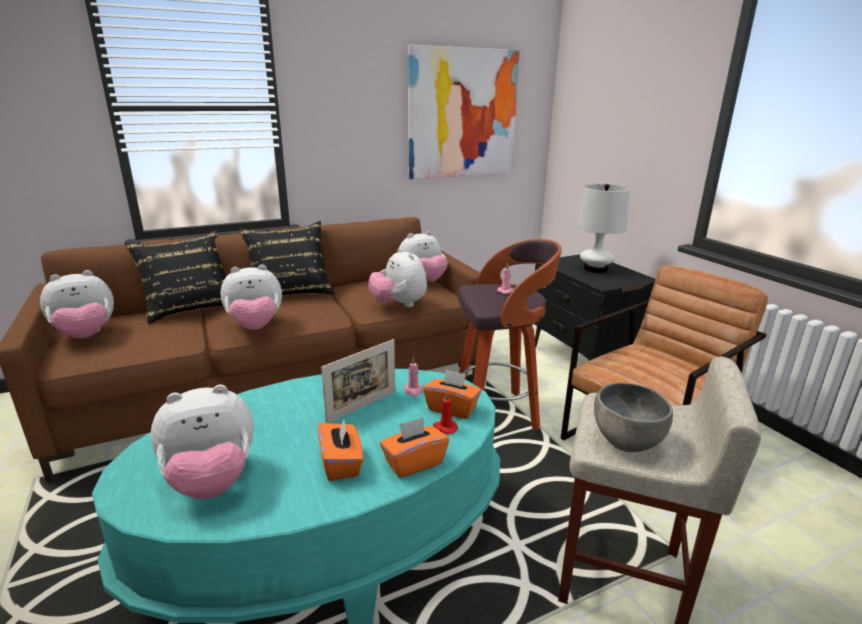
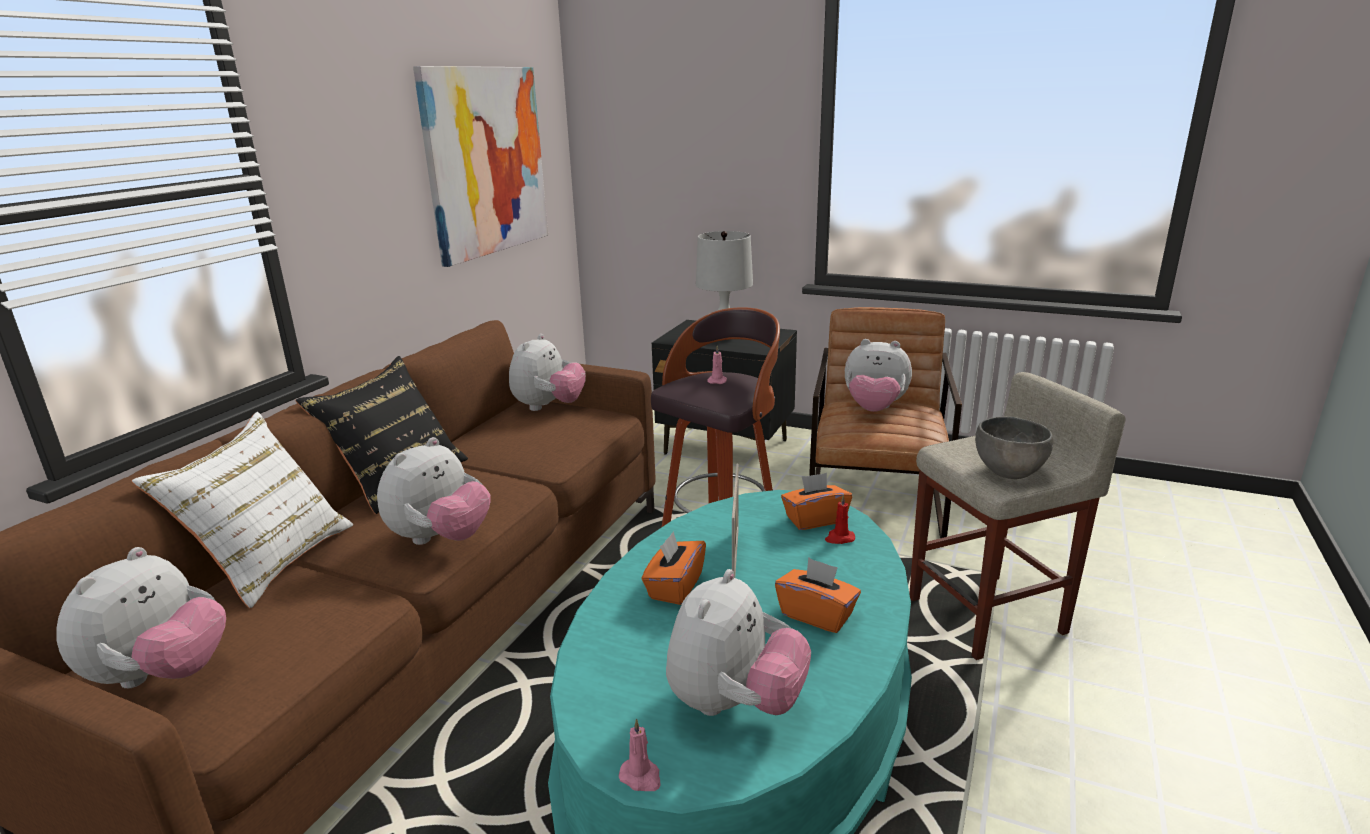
camera: 40 degrees left, 0 degrees up
(190, 308) = (270, 560): black pillow -> white pillow
(398, 305) = (574, 443): plush toy -> plush toy (874, 409)
(413, 390) = (752, 521): pink candle -> pink candle (641, 777)
(414, 462) = (869, 578): orange tissue box -> orange tissue box (675, 587)

